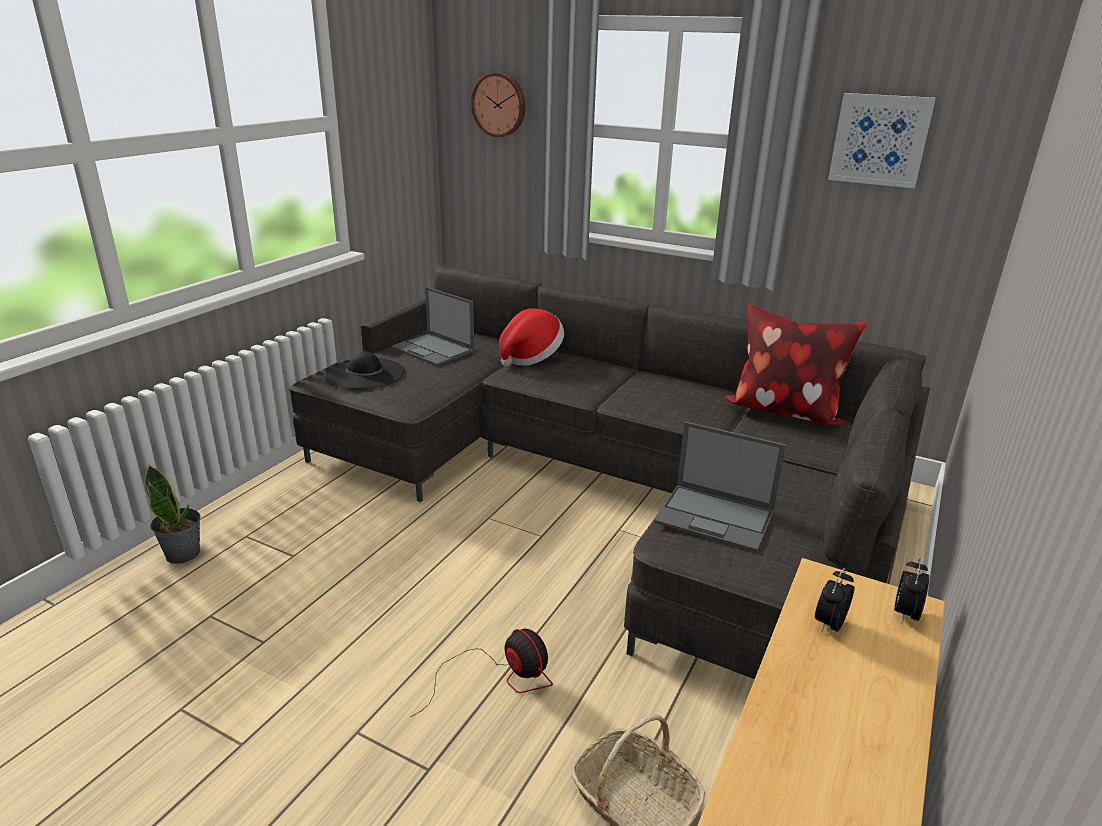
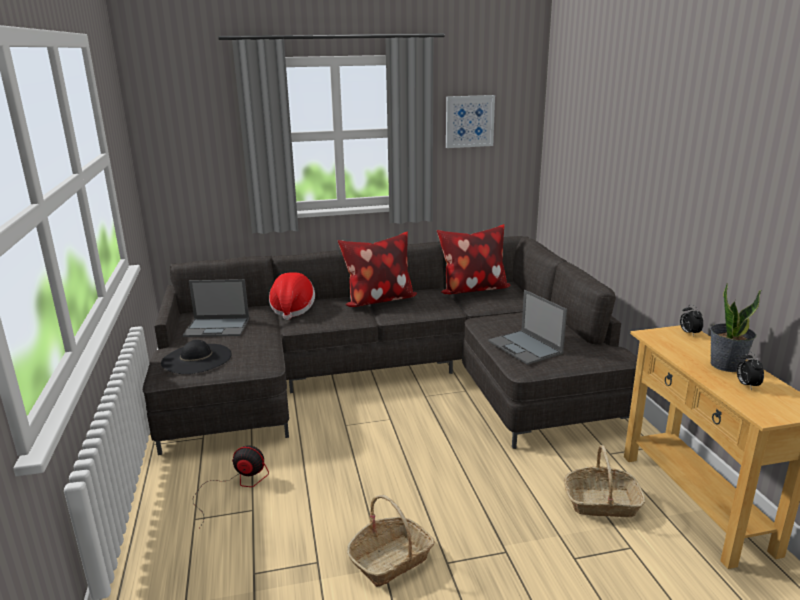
camera: 40 degrees left, 5 degrees down
(183, 553) = (161, 555): potted plant -> potted plant (726, 365)
(317, 687) = (391, 560): none -> basket
(499, 105) = (195, 128): wall clock -> none
(500, 677) = (475, 493): fan -> fan (235, 486)
(638, 381) = (378, 300): none -> pillow
(716, 517) = (525, 347): laptop -> laptop turned 75 degrees clockwise
(829, 624) = (677, 347): alarm clock -> alarm clock (746, 385)

